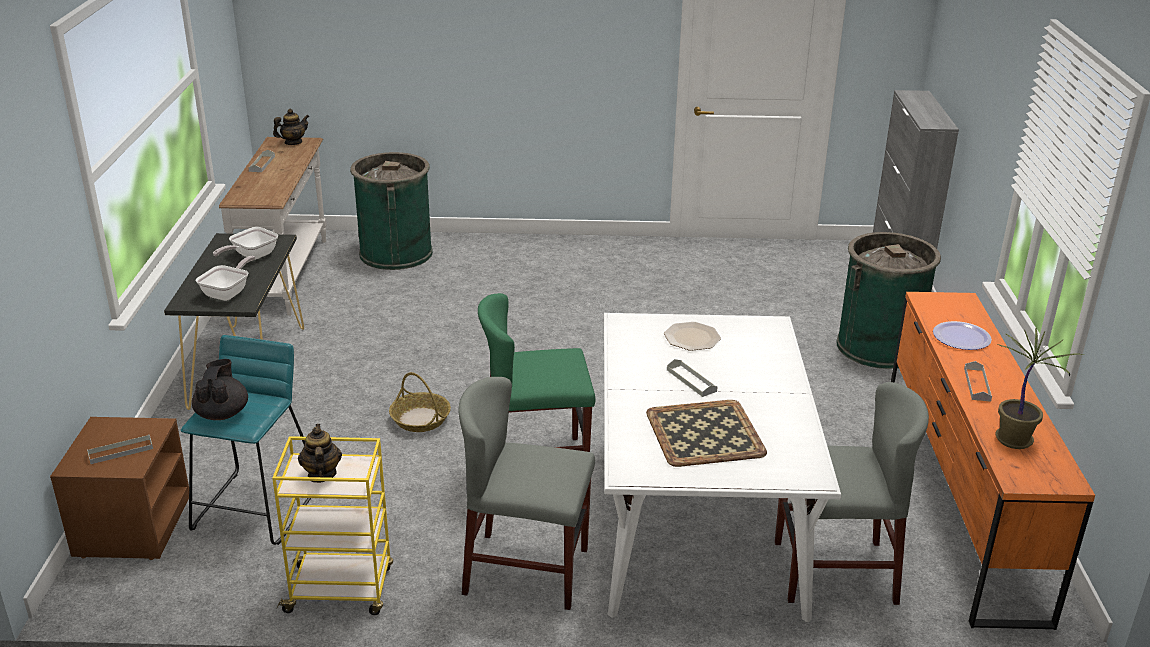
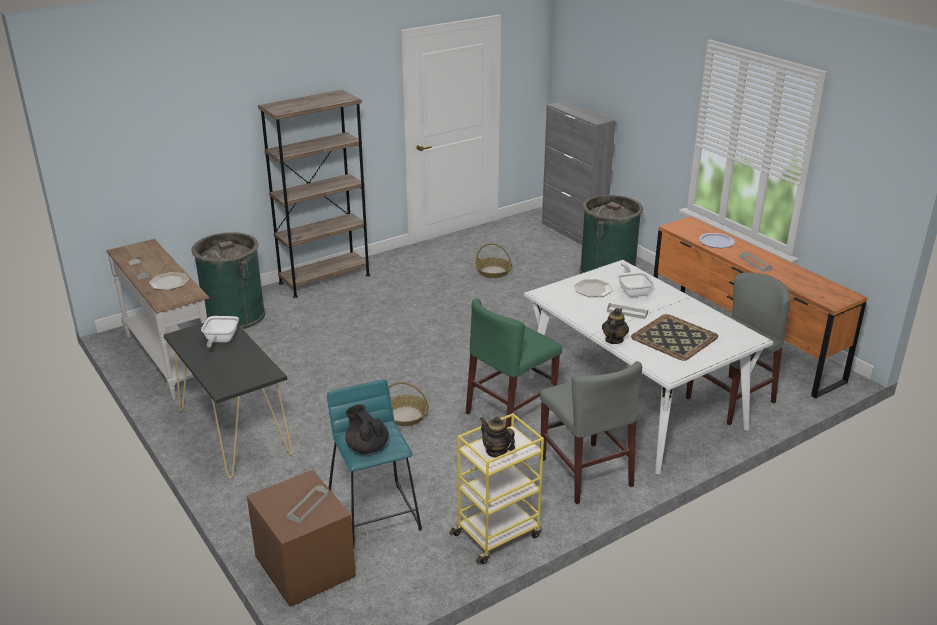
camera: 35 degrees left, 0 degrees up
(229, 292) = (245, 370): frying pan -> frying pan (633, 291)
(270, 182) = (169, 282): none -> plate
(293, 142) = (137, 248): teapot -> teapot (614, 340)
(526, 571) = (585, 472): grey chair -> grey chair turned 90 degrees counterclockwise
(530, 245) = (324, 279): none -> brown bookcase
(728, 298) = (493, 272): none -> basket
(1015, 440) = (806, 284): potted plant -> none

